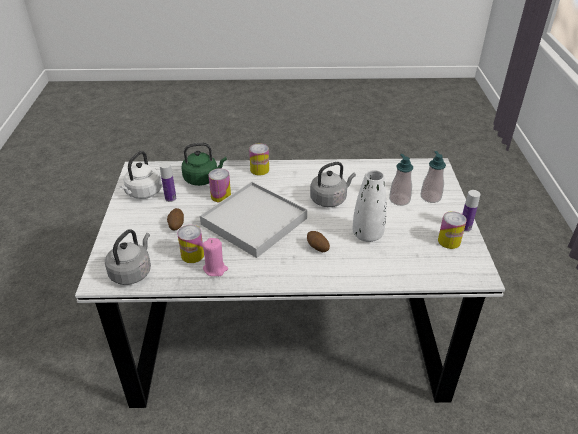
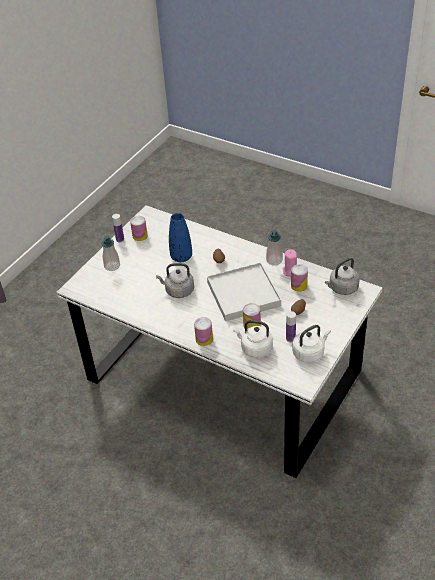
camera: 145 degrees left, 5 degrees up
(203, 179) = (255, 348): green kettle -> white kettle
(367, 235) = (181, 257): white vase -> blue vase
(399, 200) = (134, 272): soap dispenser -> soap dispenser (274, 260)

